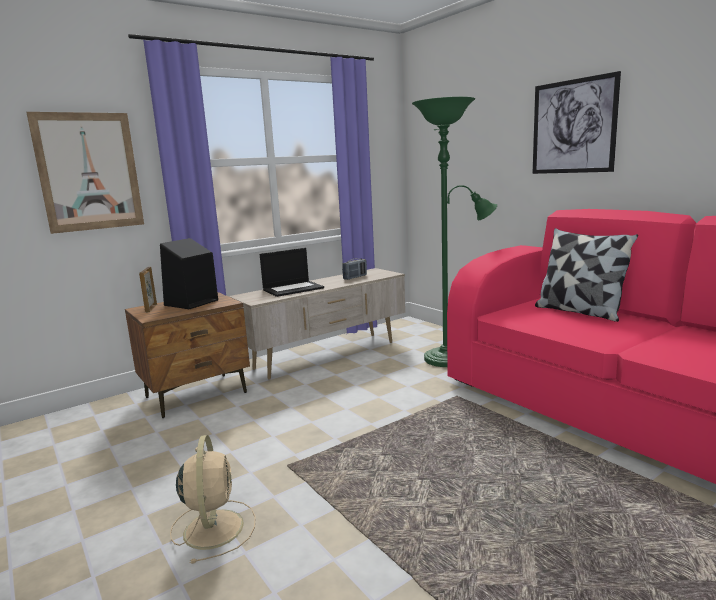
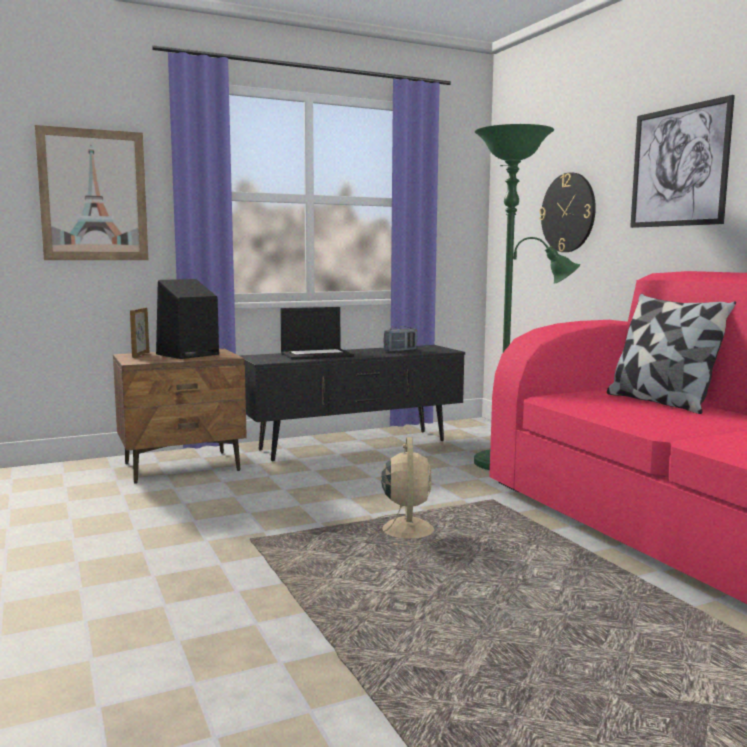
camera: 10 degrees right, 5 degrees down
(214, 527) = (142, 580): beige fan -> beige fan (407, 529)
(326, 355) = (354, 446): beige tv stand -> black tv stand
(476, 161) = (568, 212): none -> wall clock

